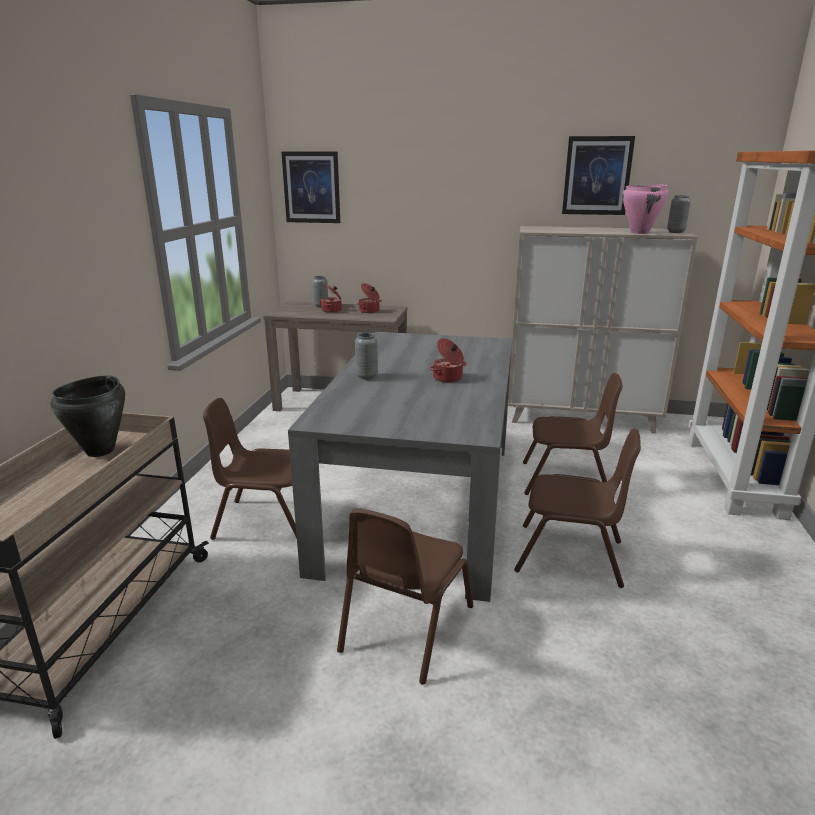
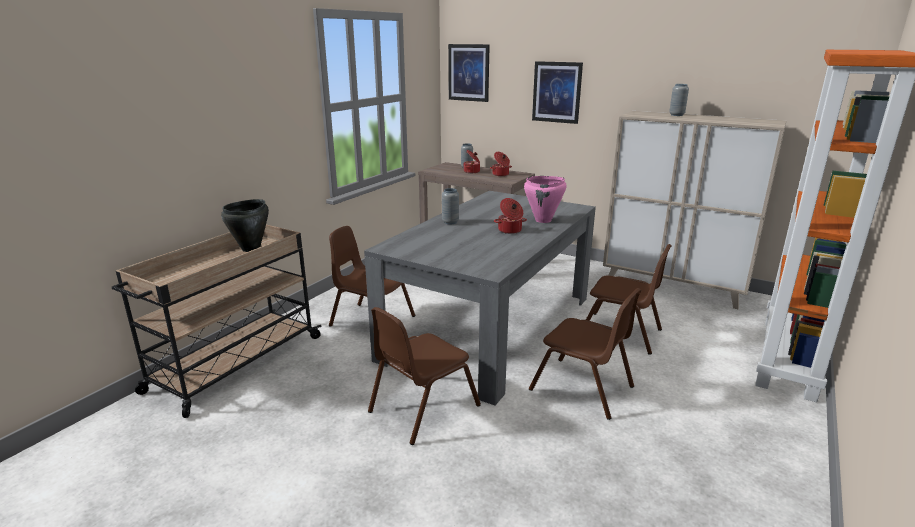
camera: 20 degrees right, 0 degrees up
(597, 176) = (705, 68): picture -> picture (556, 92)
(640, 233) = (731, 122): pink cooking pot -> pink cooking pot (543, 220)
(675, 232) = (769, 123): grey vase -> grey vase (676, 115)

